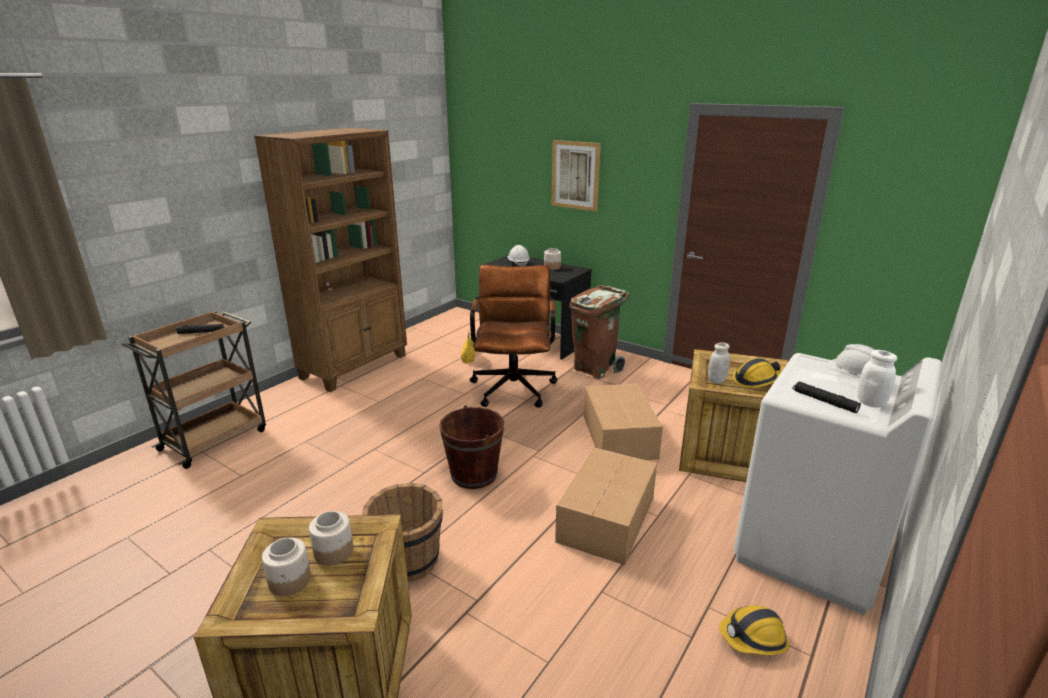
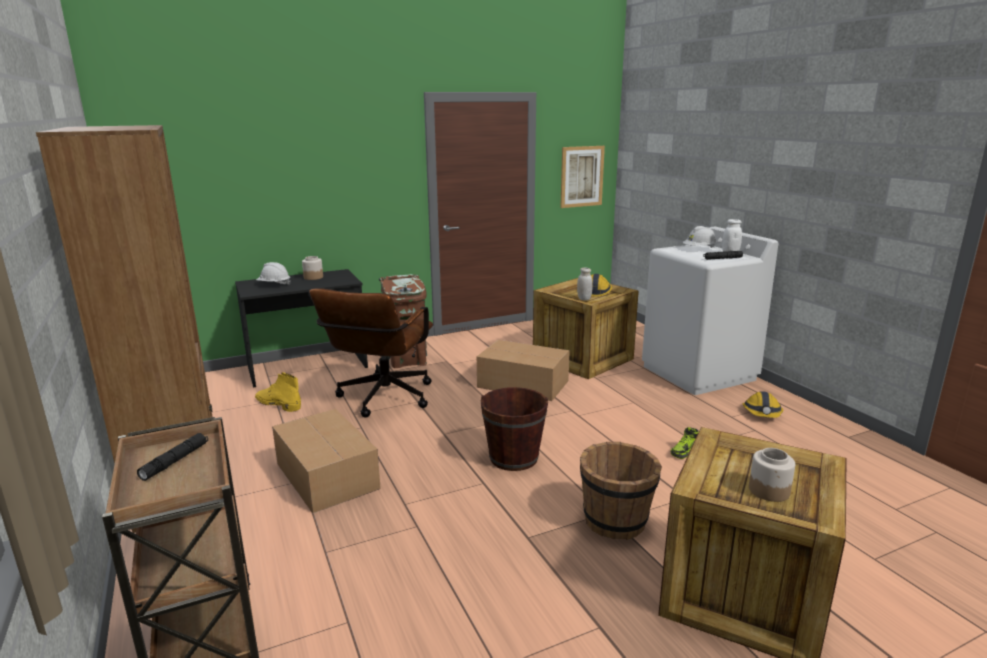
camera: 60 degrees left, 5 degrees down
(333, 552) = (737, 465): jar -> none
(514, 385) = (382, 400): brown office chair -> brown office chair turned 105 degrees counterclockwise
(575, 175) = (312, 173): picture -> picture (582, 176)
(575, 581) = (684, 452): none -> shoe
(608, 518) = (623, 419): cardboard box -> cardboard box (327, 474)

